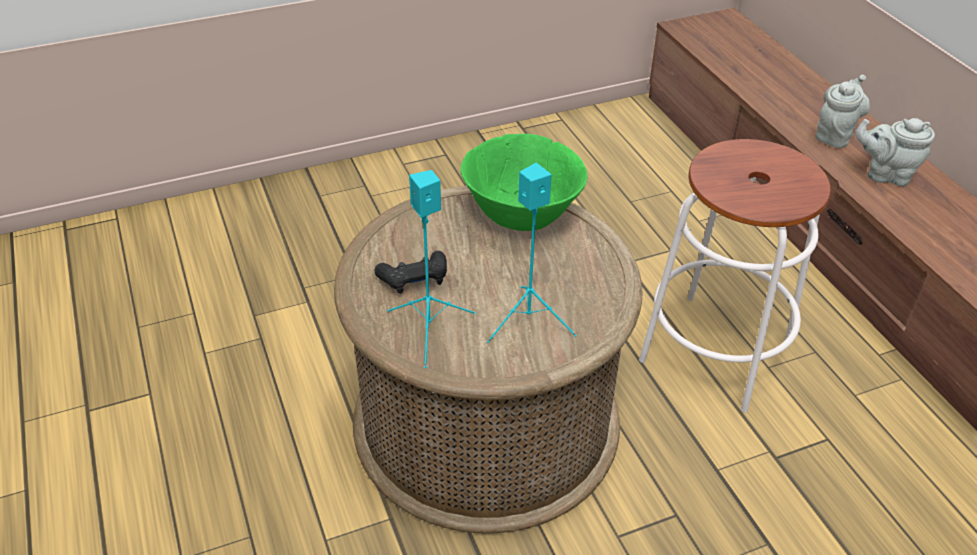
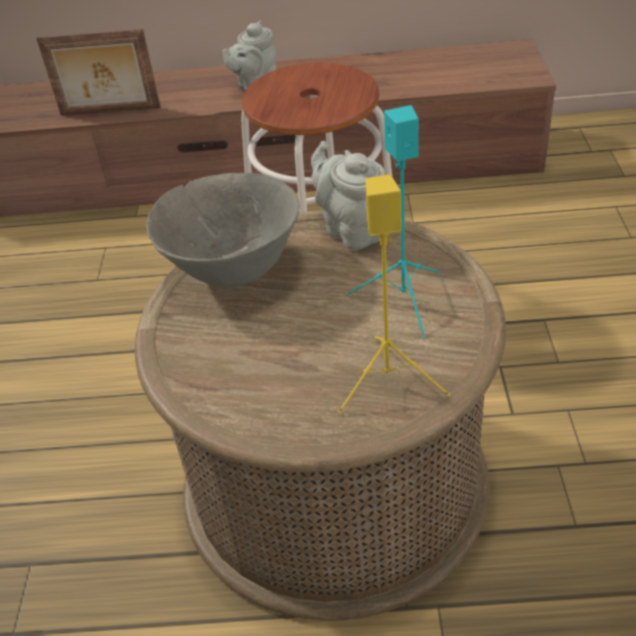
camera: 65 degrees left, 0 degrees up
(414, 279) = (292, 380): black game controller -> none
(429, 330) = (389, 380): turquoise speaker -> yellow speaker
(521, 216) = (233, 269): green bowl -> grey bowl
(768, 102) = (110, 112): none -> picture frame
(835, 134) = (185, 93): grey teapot -> grey teapot (352, 230)

